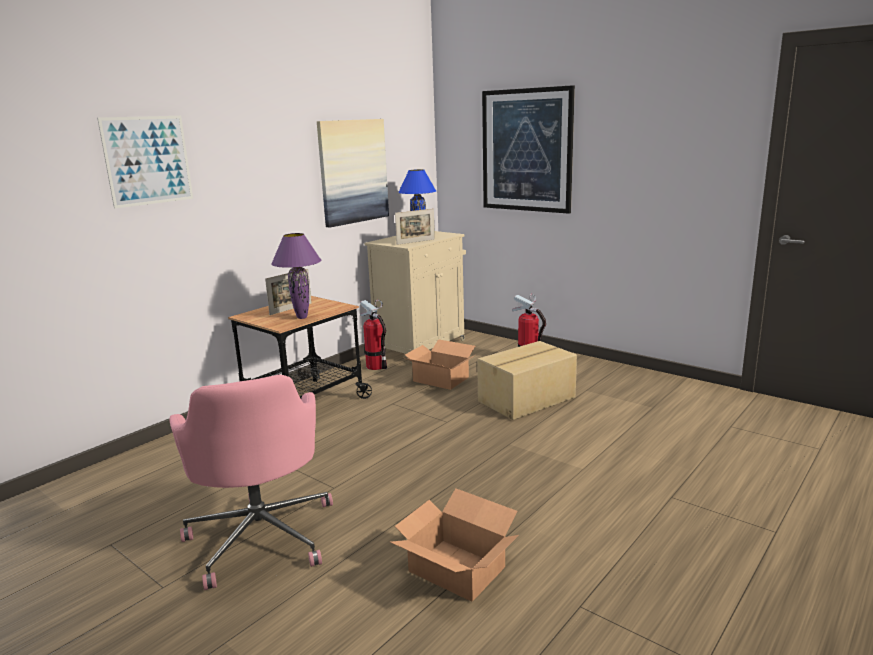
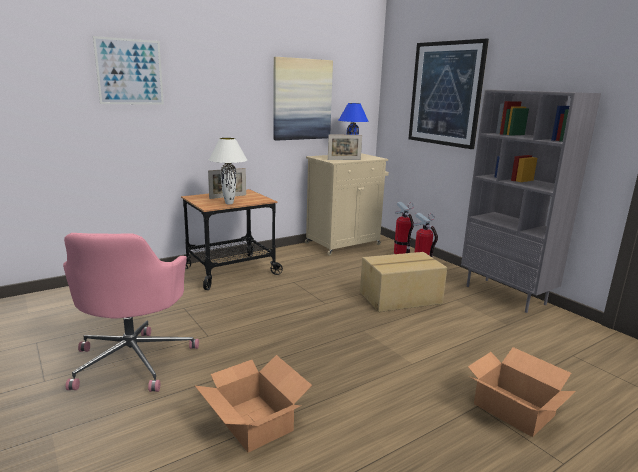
camera: 15 degrees right, 0 degrees up
(302, 317) = (229, 203): purple table lamp -> white table lamp
(376, 366) = (300, 253): fire extinguisher -> fire extinguisher (401, 253)
(441, 379) = (342, 271): cardboard box -> cardboard box (514, 410)
(634, 375) = (506, 295): none -> grey bookcase

